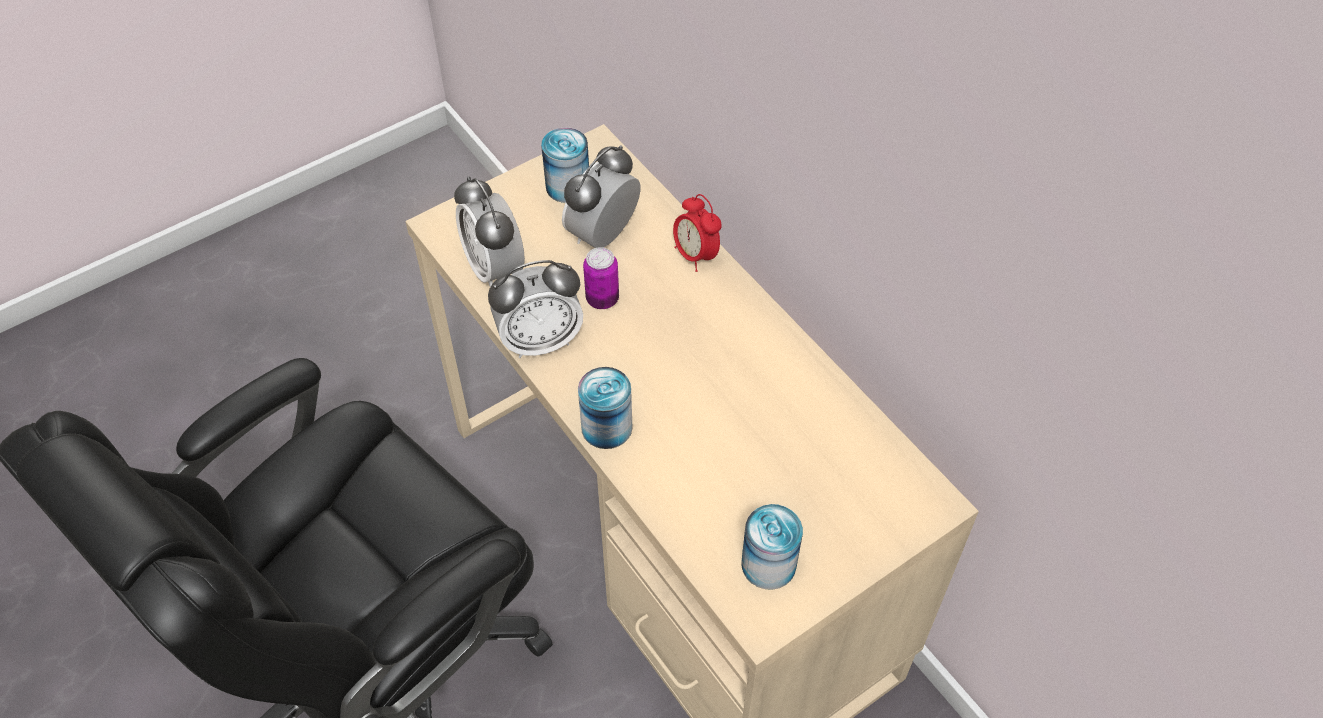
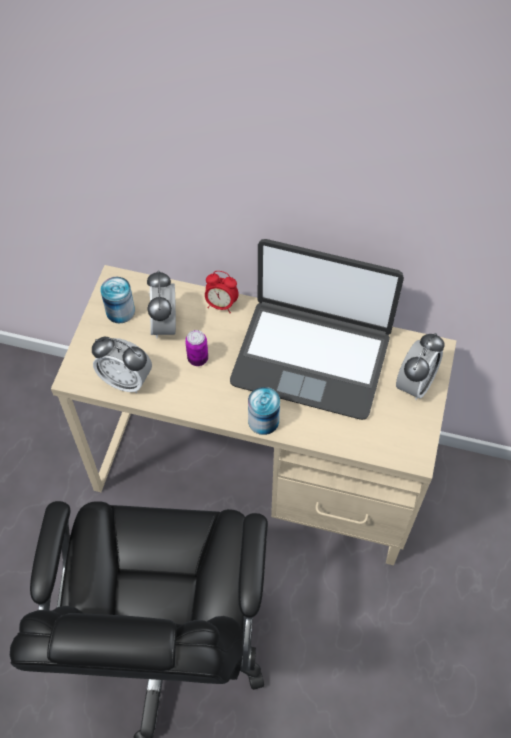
camera: 40 degrees left, 5 degrees up
(540, 340) = (188, 401): alarm clock -> alarm clock (414, 384)
(746, 394) = (311, 358): none -> laptop
(768, 564) = (395, 430): can -> none

